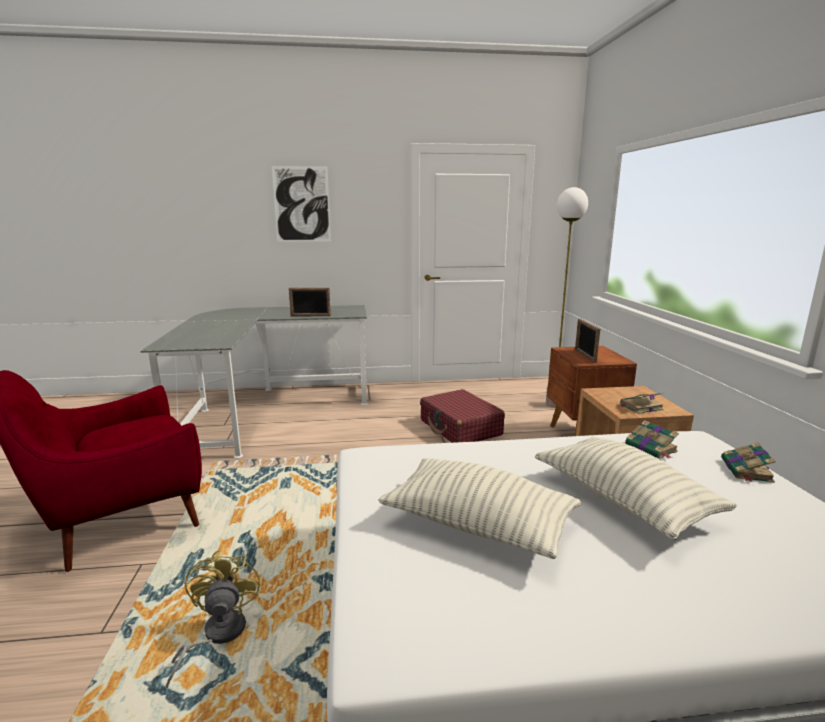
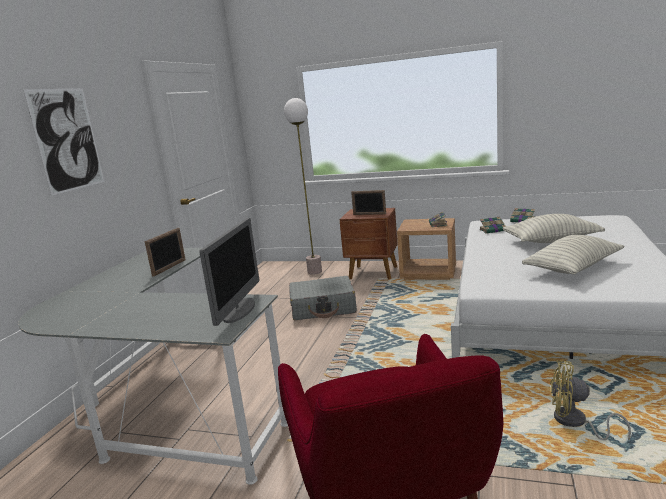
camera: 65 degrees left, 0 degrees up
(201, 344) = (239, 310): none -> monitor
(460, 428) = (323, 308): red suitcase -> grey suitcase

